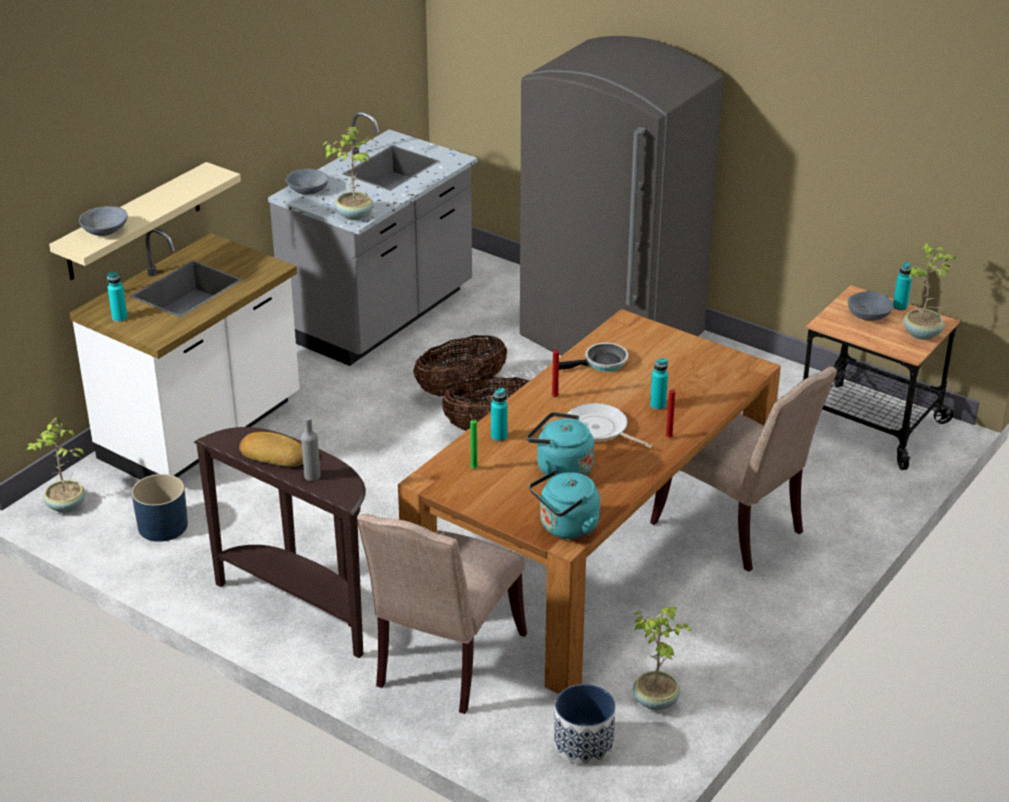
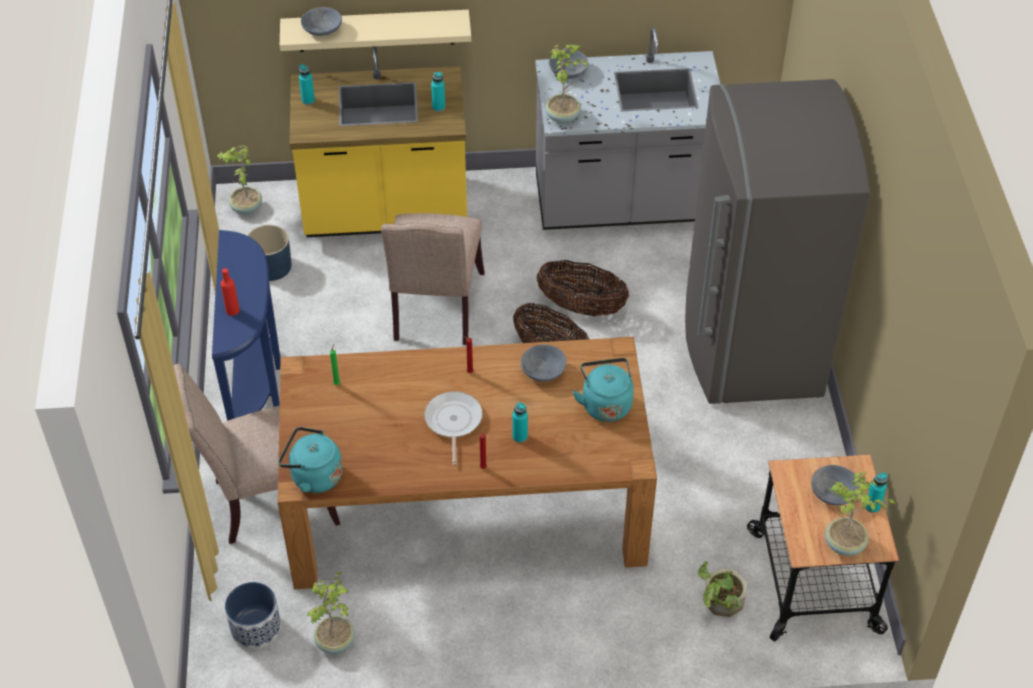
camera: 50 degrees right, 15 degrees up
(202, 432) = (386, 213): white counter -> yellow counter
(274, 454) = (238, 276): bread -> none
(302, 606) = (258, 389): brown console table -> blue console table
(312, 476) = (232, 310): grey bottle -> red bottle
(499, 437) = (388, 373): turquoise bottle -> turquoise bottle (438, 107)
(560, 469) = (381, 430): turquoise kettle -> turquoise kettle (605, 403)
(602, 363) = (543, 371): frying pan -> grey bowl
(734, 528) = (579, 572): beige chair -> beige chair (435, 310)
(841, 477) = (719, 603): none -> potted plant

